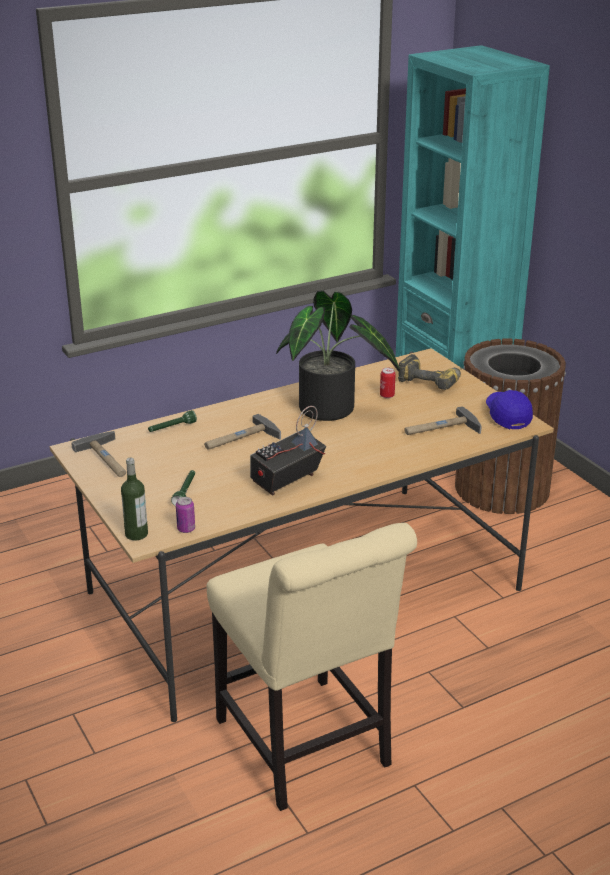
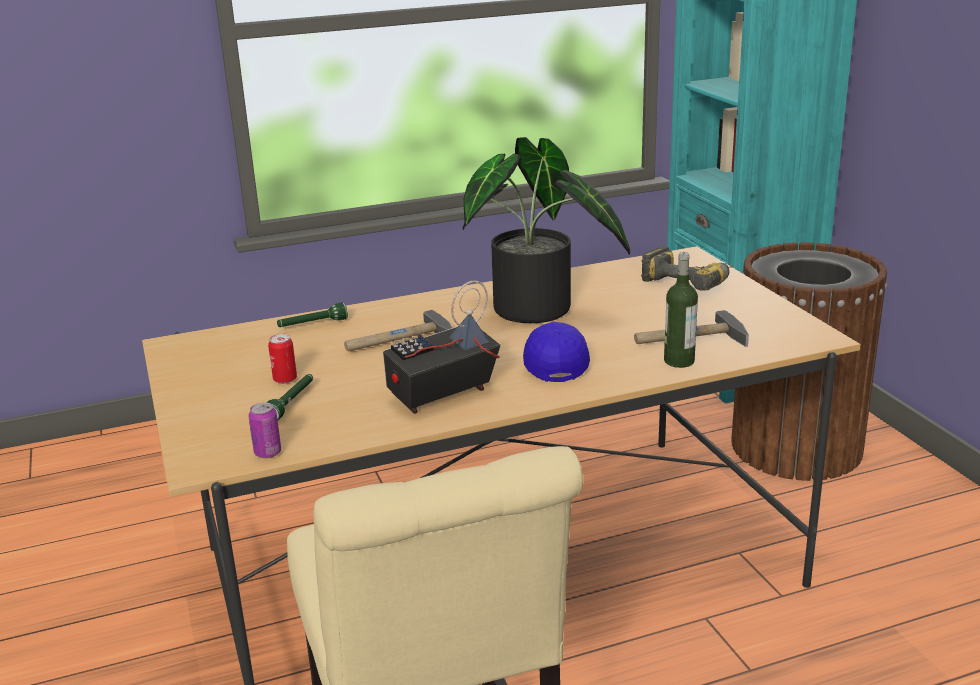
camera: 10 degrees right, 5 degrees down
(108, 459) = (208, 358): hammer -> none
(136, 534) = (193, 456): bottle -> bottle (679, 361)
(387, 395) = (621, 297): can -> can (285, 379)
(507, 416) = (791, 326): blue cap -> blue cap (554, 363)

